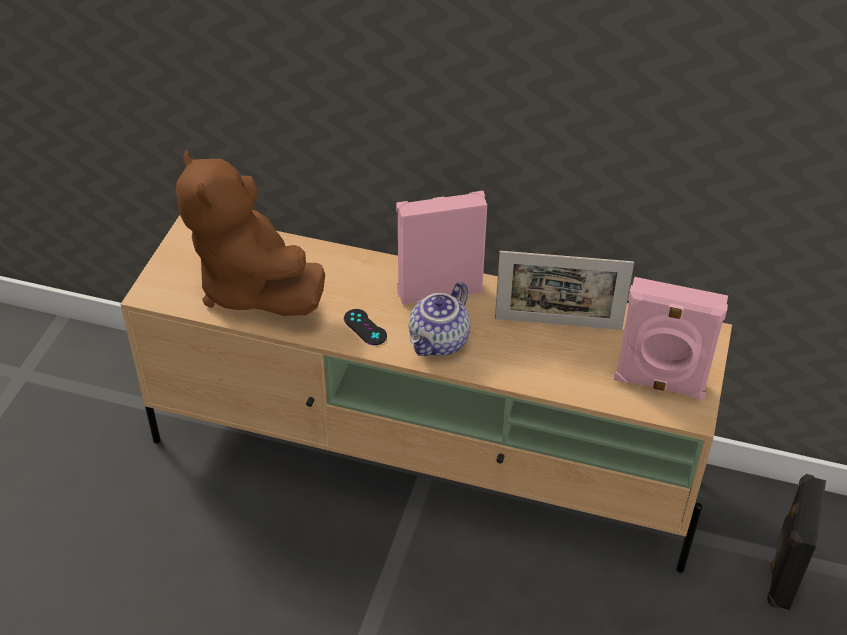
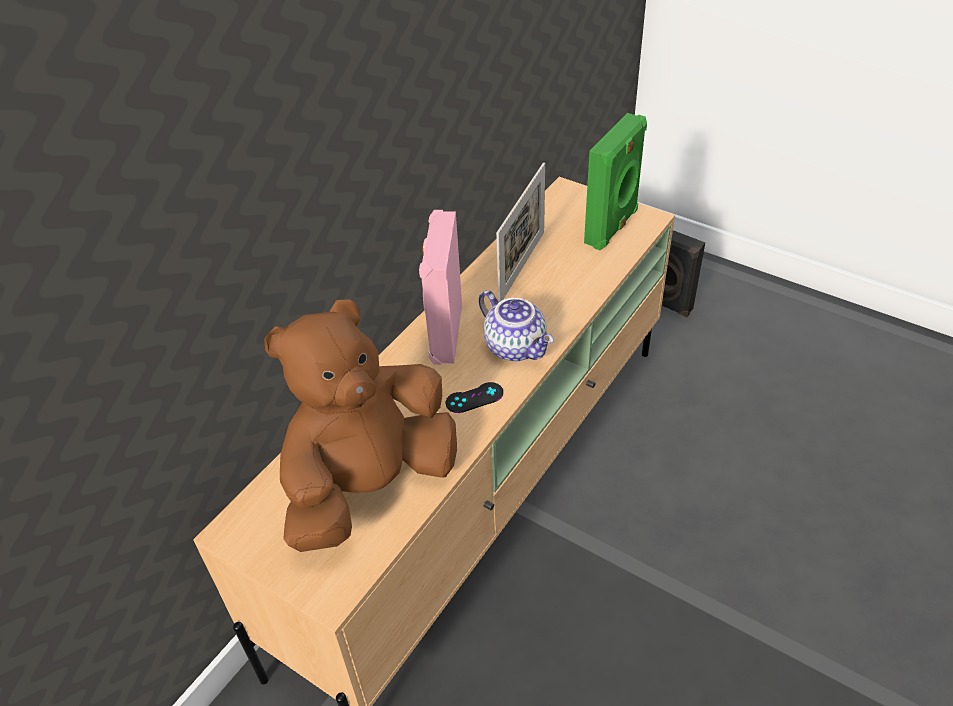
camera: 70 degrees left, 0 degrees up
(252, 287) = (370, 485): brown plush toy -> brown plush toy turned 150 degrees clockwise
(659, 384) = (612, 227): pink speaker -> green speaker

